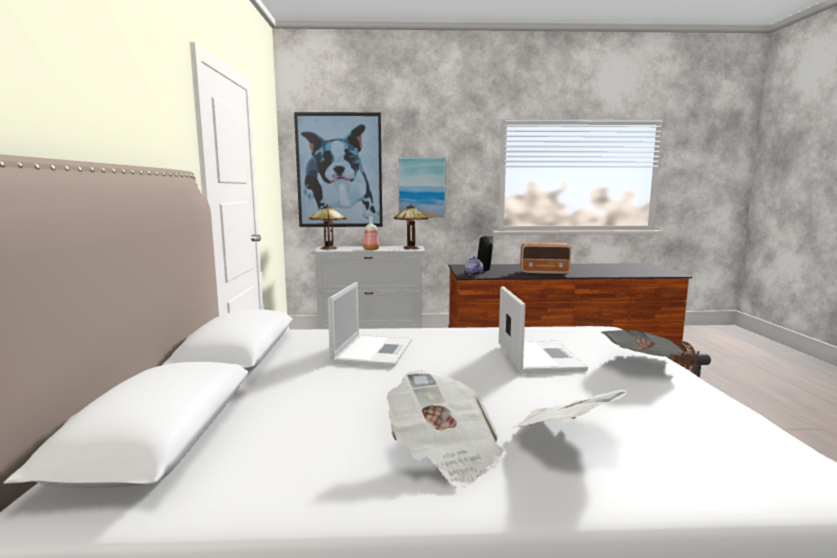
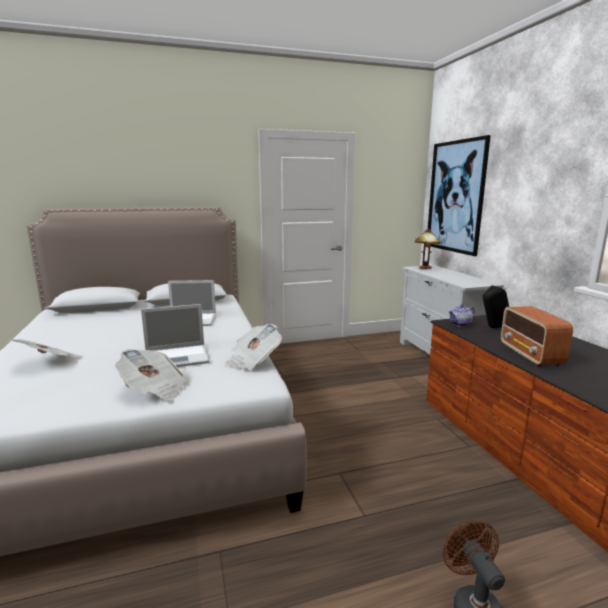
camera: 75 degrees right, 5 degrees up
(371, 249) = (439, 276): bottle -> none
(410, 248) = (471, 283): table lamp -> none
(421, 187) = (513, 218): picture -> none
(444, 453) = (52, 343): newspaper -> newspaper (253, 361)

